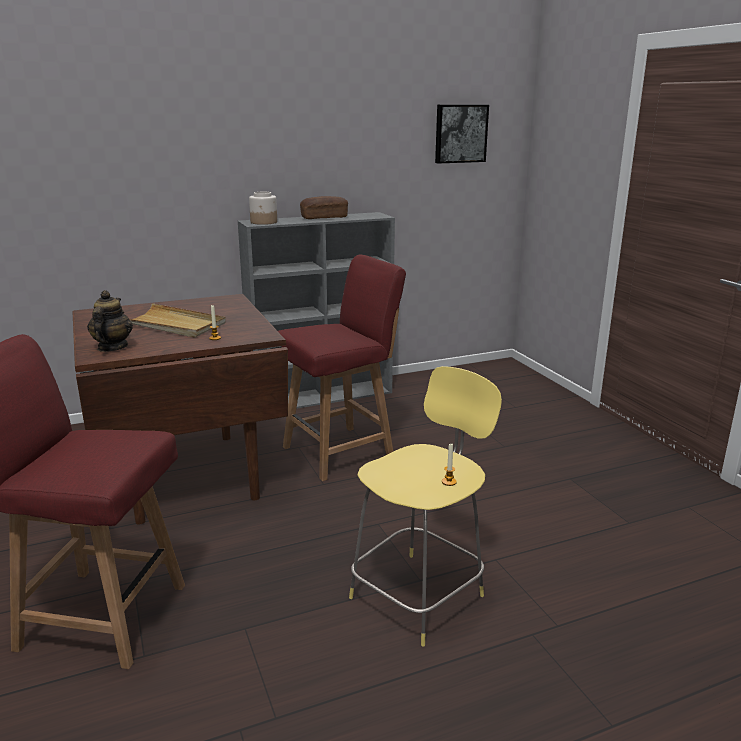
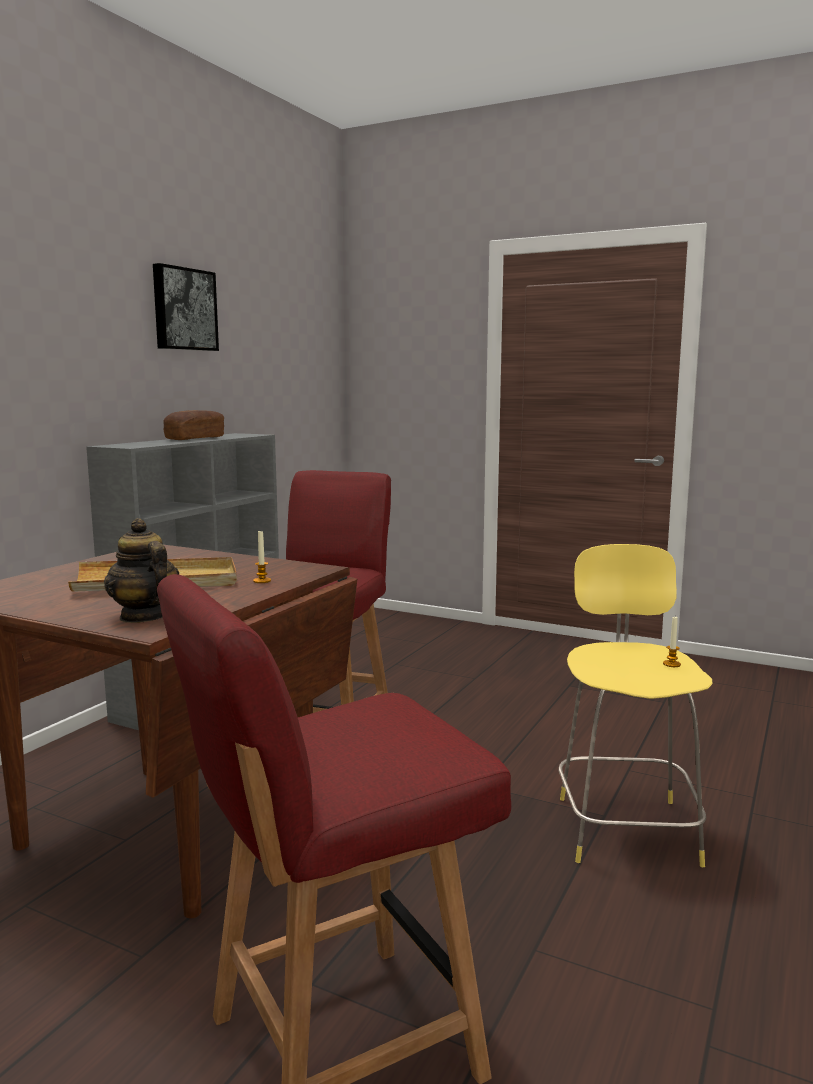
camera: 40 degrees left, 10 degrees down
(264, 222) = (136, 445): jar -> none
(460, 133) = (294, 341): picture -> picture (183, 309)

